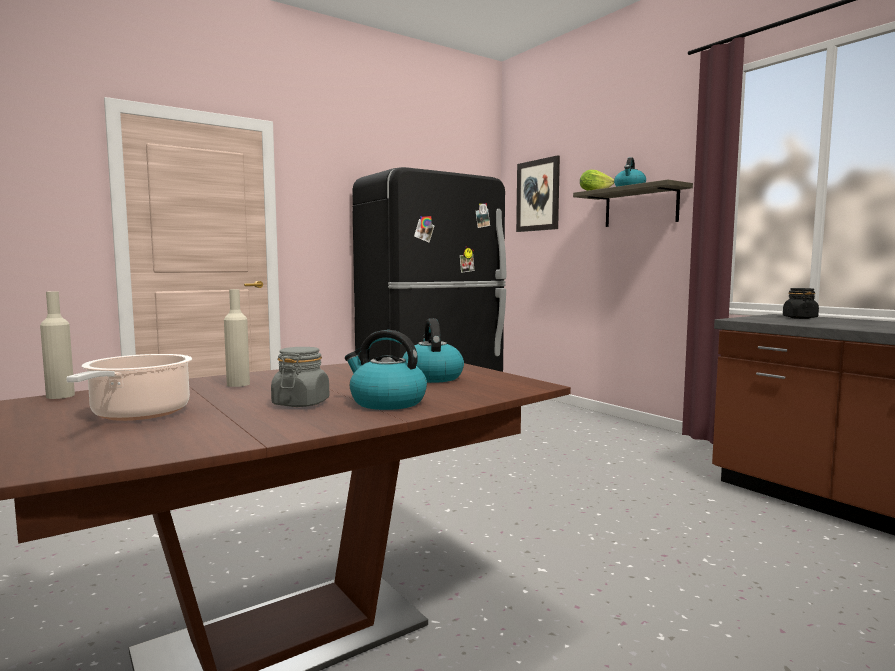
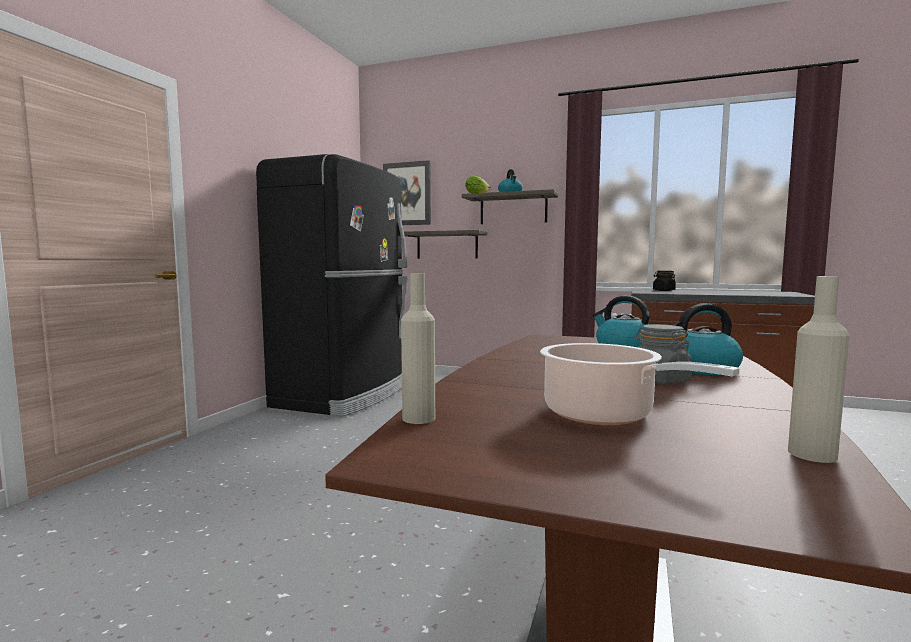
camera: 35 degrees left, 0 degrees up
(238, 384) = (524, 375): beige bottle -> beige bottle (812, 454)
(572, 253) = (447, 245): none -> shelf

